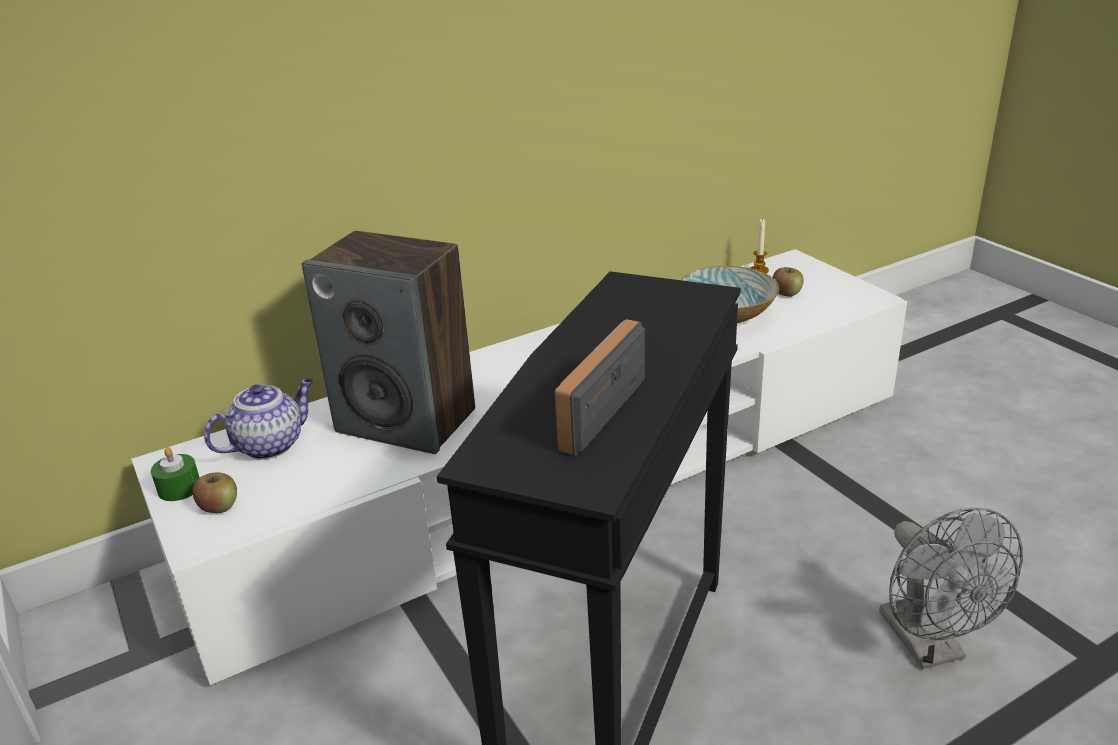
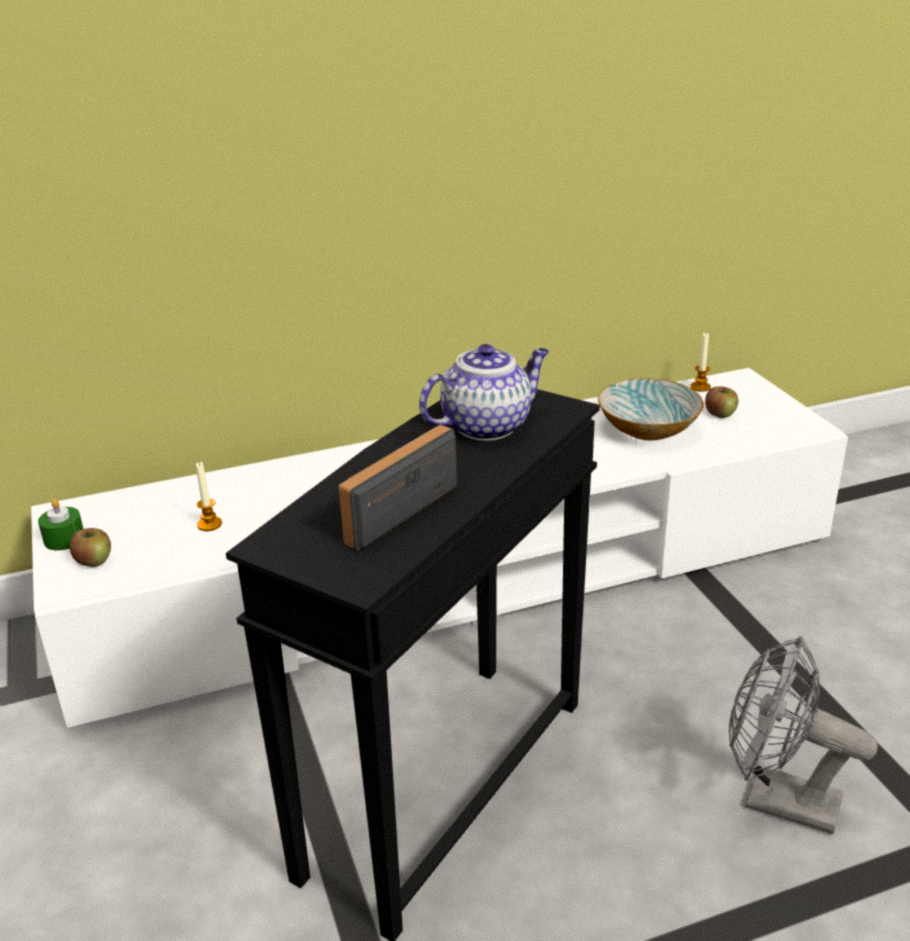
camera: 10 degrees right, 0 degrees up
(270, 444) = (158, 508): teapot -> teapot (487, 425)
(330, 454) = (209, 524): none -> candle
(408, 421) = (292, 501): speaker -> none
(929, 646) = (776, 800): grey fan -> grey fan turned 120 degrees clockwise

